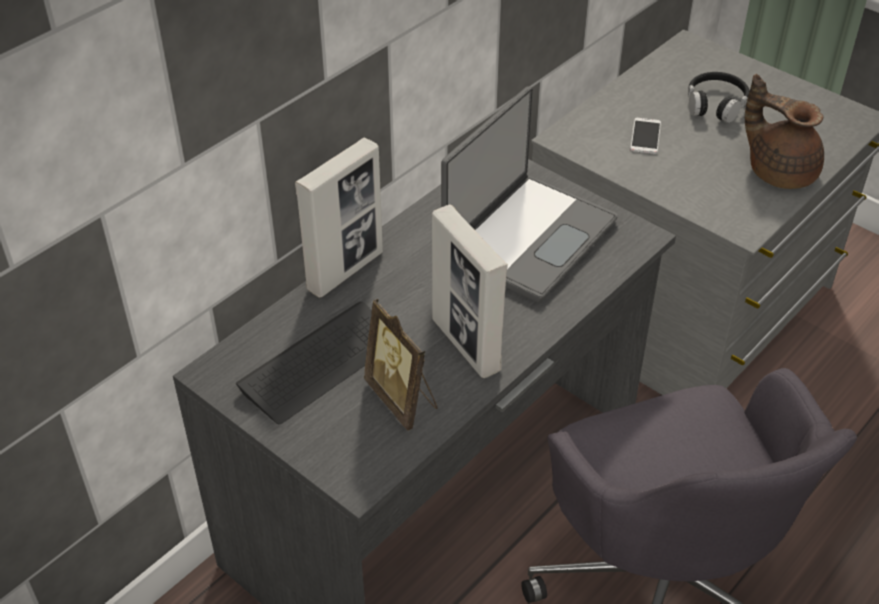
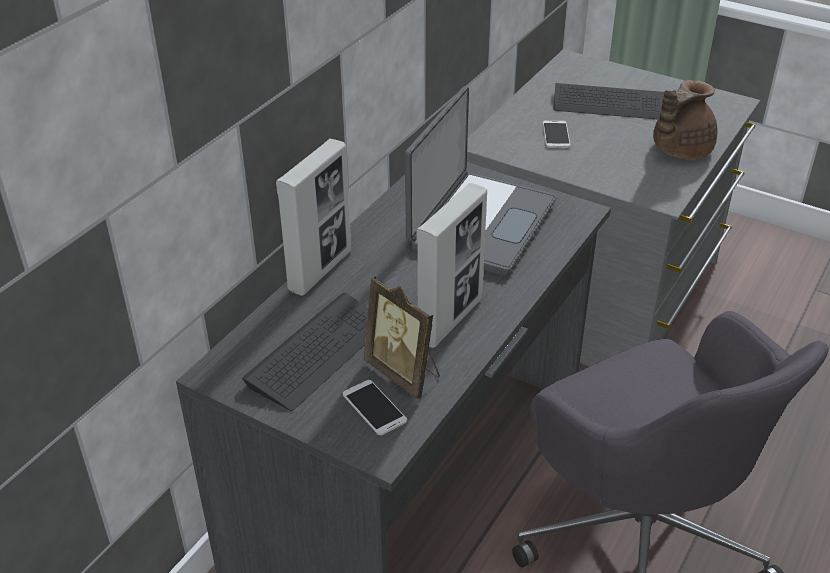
camera: 10 degrees left, 5 degrees down
(362, 433) = (374, 408): none -> phone
(466, 345) = (450, 319): picture frame -> picture frame turned 105 degrees counterclockwise
(715, 104) = (608, 104): black headphones -> keyboard
(779, 170) = (679, 150): brown teapot -> brown teapot turned 75 degrees counterclockwise

